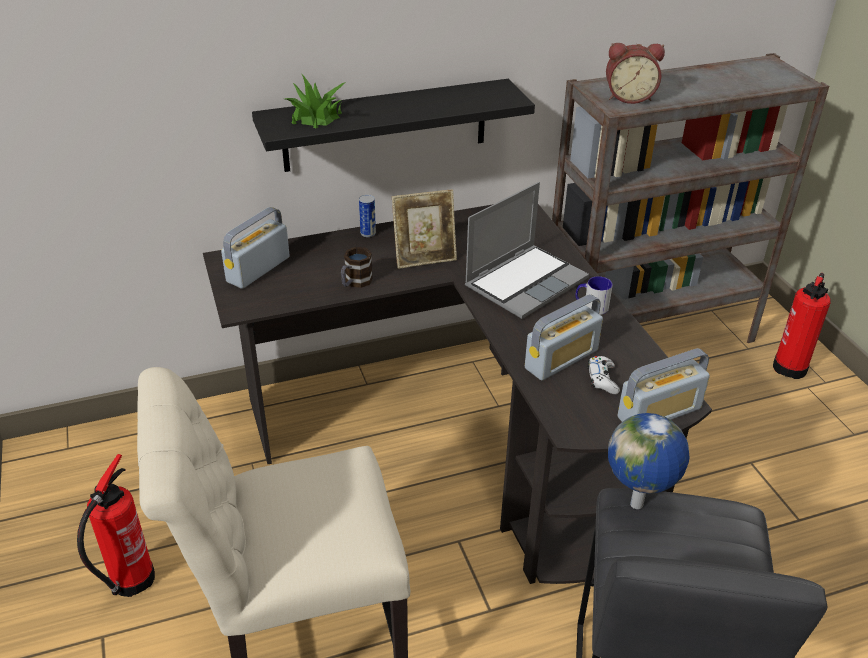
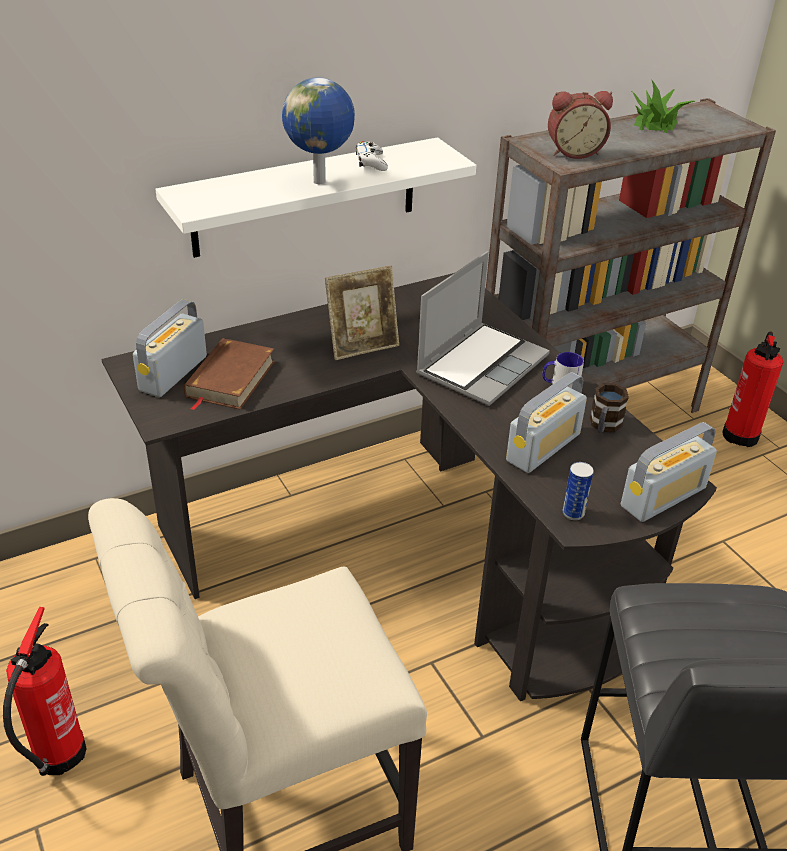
camera: 10 degrees left, 0 degrees up
(304, 278) = (230, 379): none -> brown book
(315, 117) = (233, 191): potted plant -> potted plant (654, 123)
(355, 282) = (290, 380): mug -> mug (603, 426)
(368, 233) = (290, 322): can -> can (573, 513)
(385, 125) = (305, 197): black shelf -> white shelf
(602, 379) = (593, 466): white game controller -> white game controller (371, 162)
(638, 505) = (663, 601): globe -> globe (320, 182)

